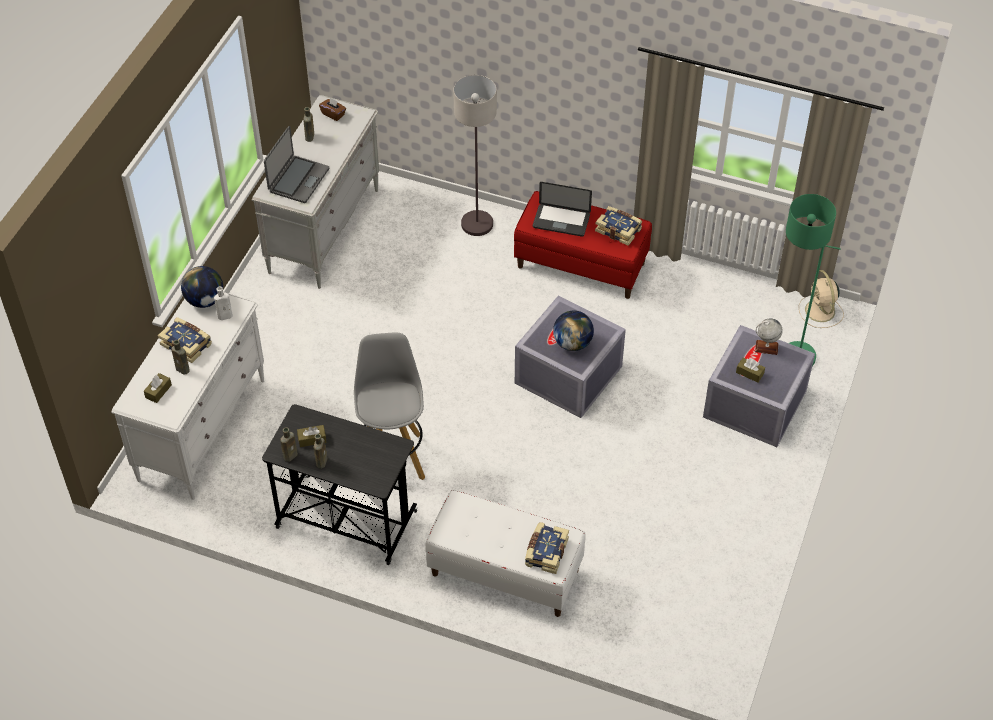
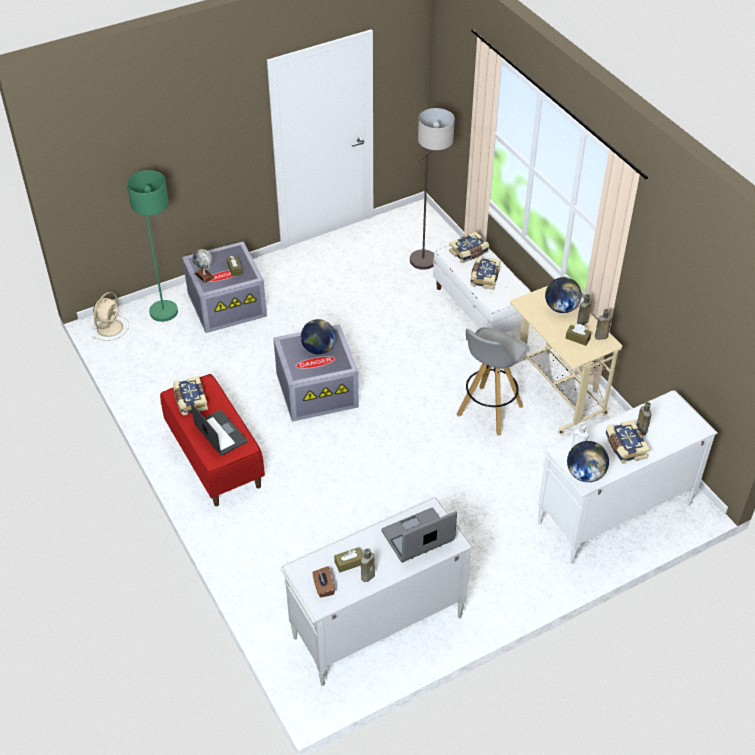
camera: 140 degrees left, 5 degrees down
(158, 391) = (671, 424): brown tissue box -> brown tissue box (349, 563)
(346, 519) = (555, 393): black desk -> beige desk
(356, 465) = (561, 308): none -> globe
(477, 231) = (256, 538): grey floor lamp -> grey floor lamp (428, 256)
(499, 528) = (484, 277): none -> book

